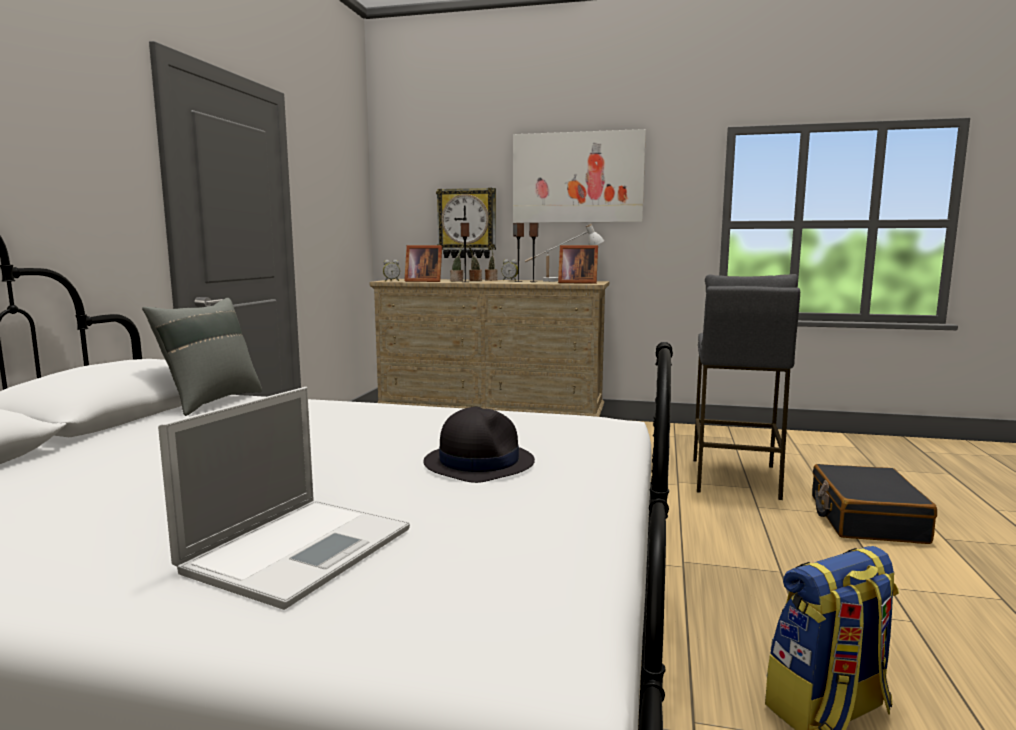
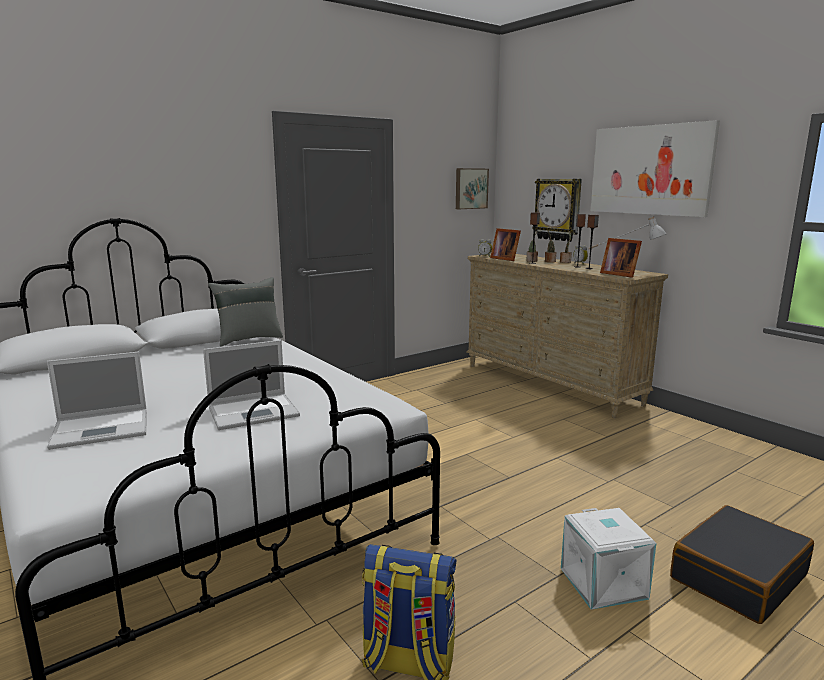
camera: 40 degrees right, 5 degrees up
(354, 200) = (470, 188): none -> picture
(479, 462) = (255, 411): black hat -> laptop
(734, 478) = (674, 494): grey stool -> none
(816, 561) = (605, 583): none -> white storage box

